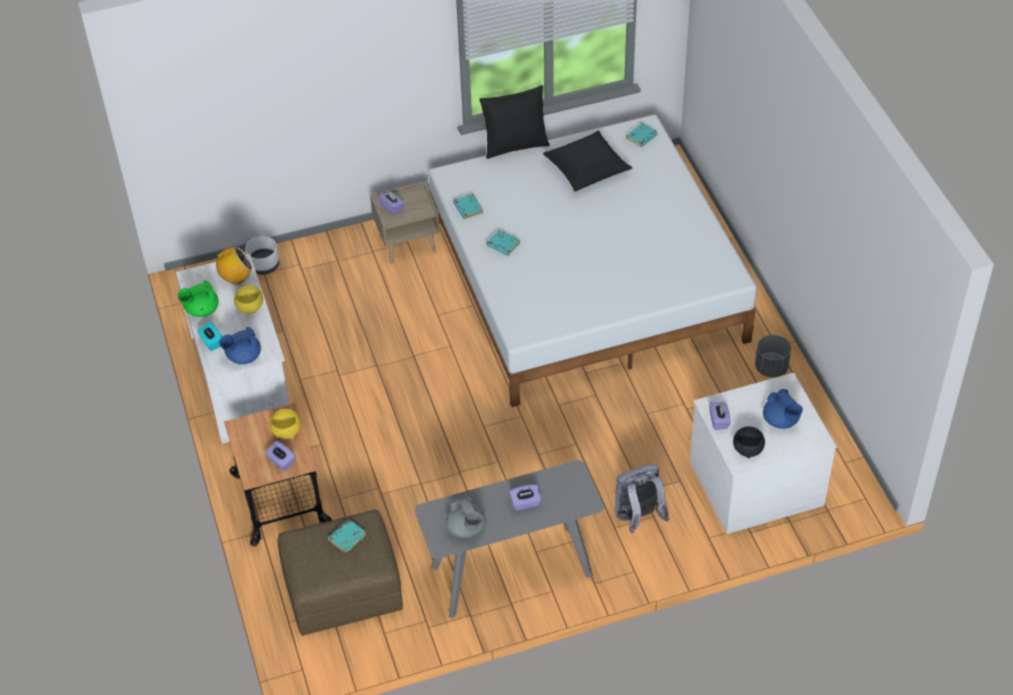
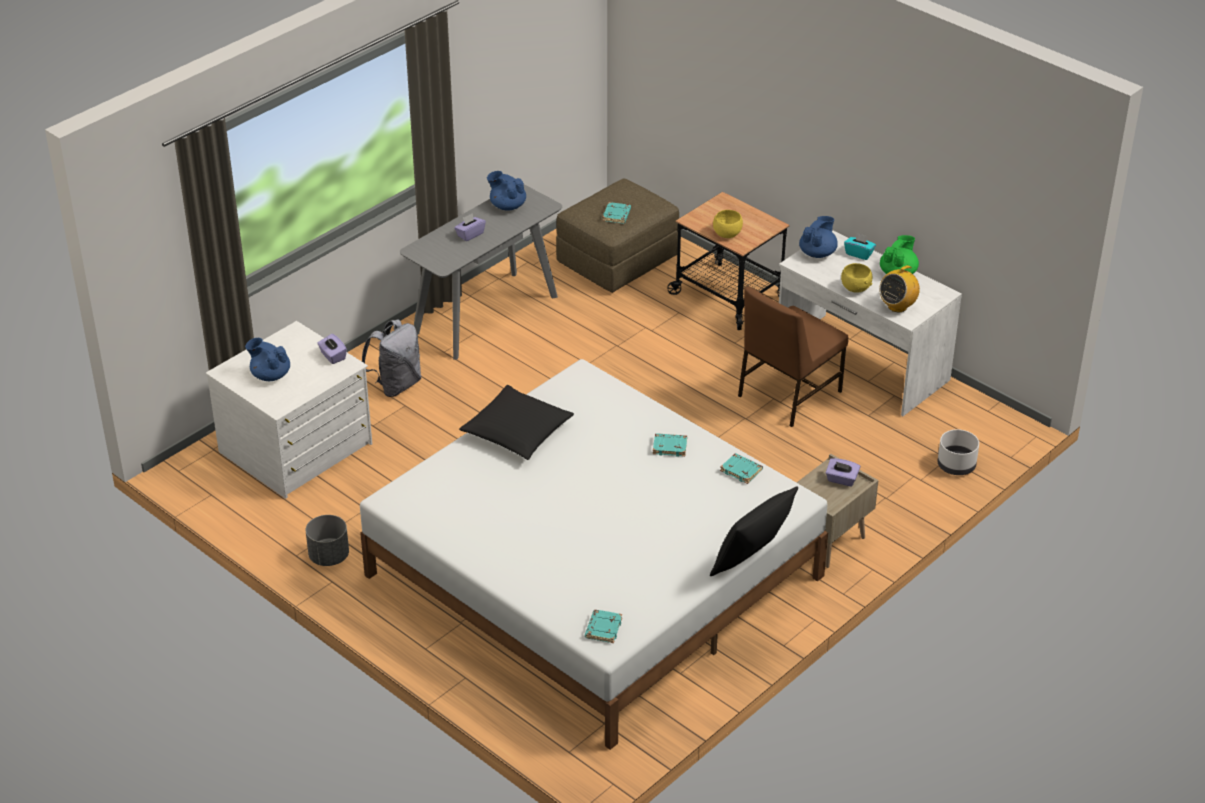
camera: 150 degrees right, 10 degrees down
(281, 462) = (710, 215): purple tissue box -> none
(325, 374) = (787, 394): none -> brown chair
(466, 528) = (507, 206): grey teapot -> blue teapot
(587, 168) = (642, 564): black pillow -> black pillow (517, 431)
(748, 449) = (292, 343): black bowl -> none

